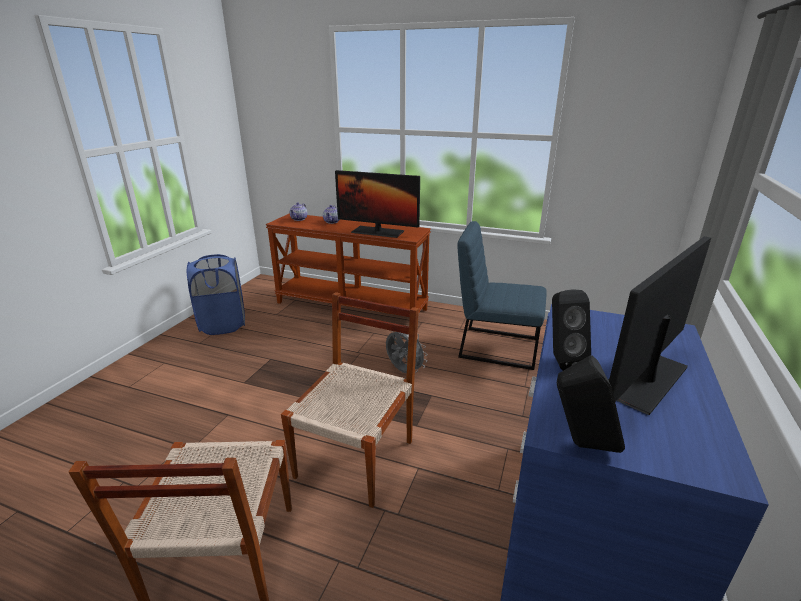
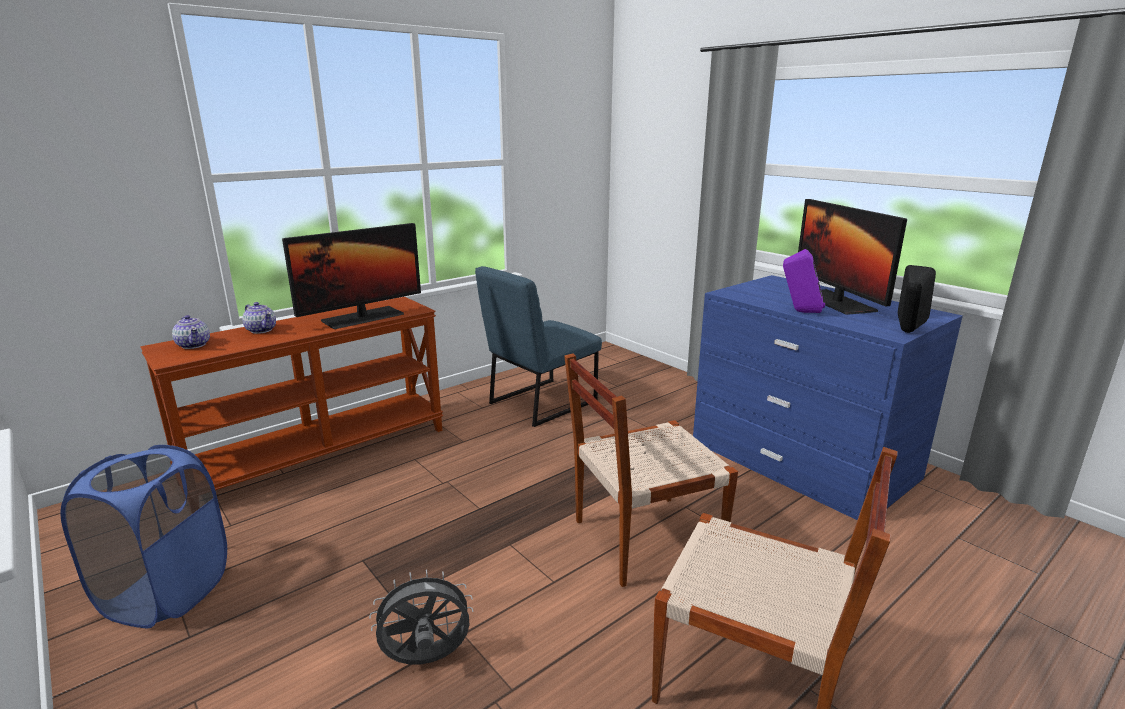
camera: 60 degrees left, 5 degrees down
(357, 457) = (642, 539): chair -> chair turned 75 degrees counterclockwise
(403, 371) = (522, 465): grey fan -> grey fan (426, 660)
(561, 360) = (800, 312): black speaker -> purple speaker

